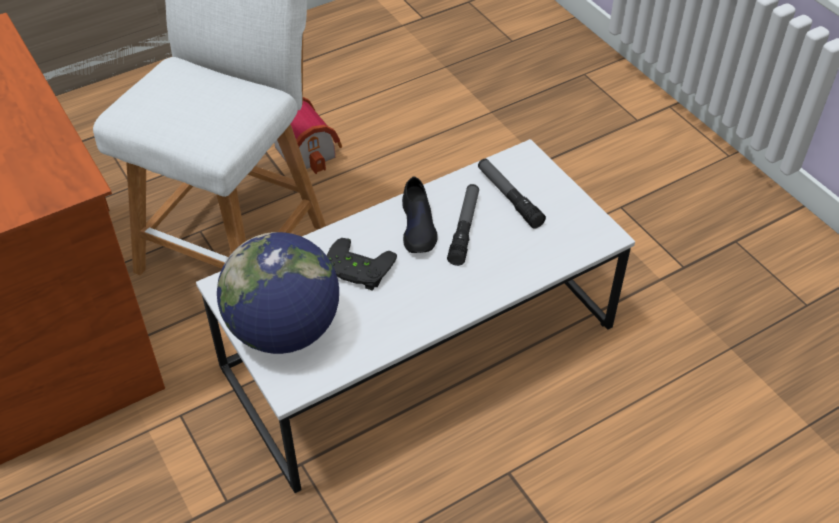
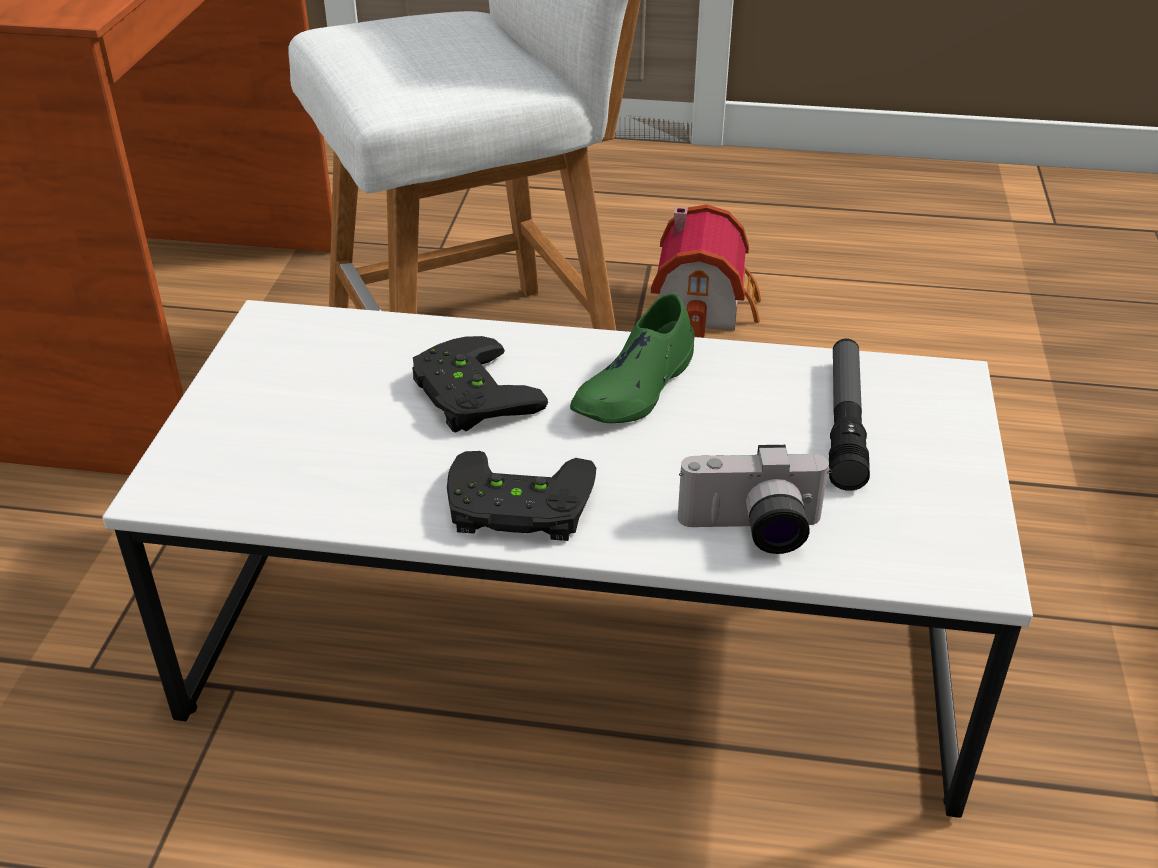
camera: 40 degrees right, 10 degrees down
(284, 330) = (266, 414): globe -> none
(418, 227) = (635, 387): black shoe -> green shoe
(435, 308) = (517, 509): none -> black game controller
(464, 228) = (709, 427): flashlight -> none
(524, 264) = (752, 532): none -> camera

